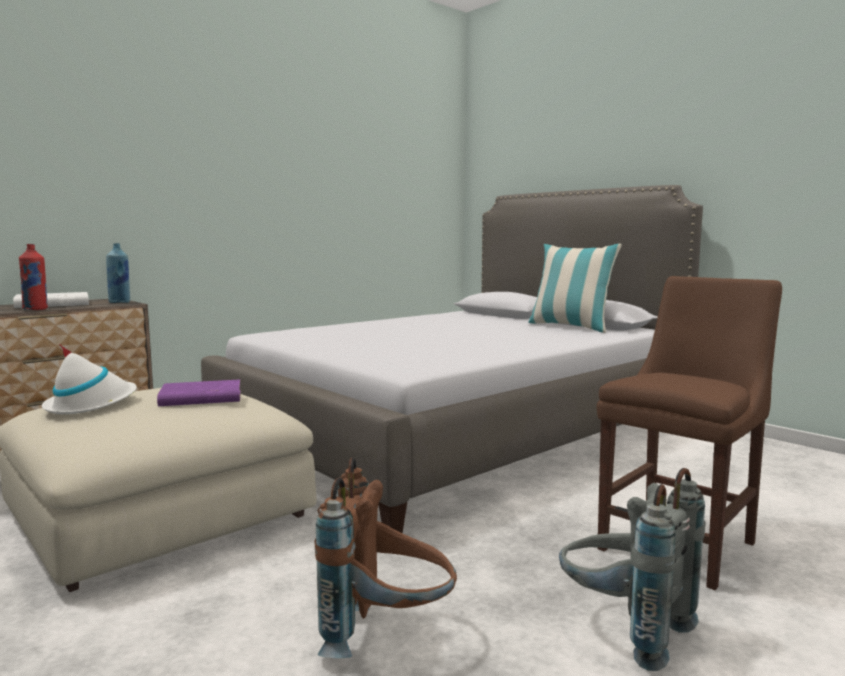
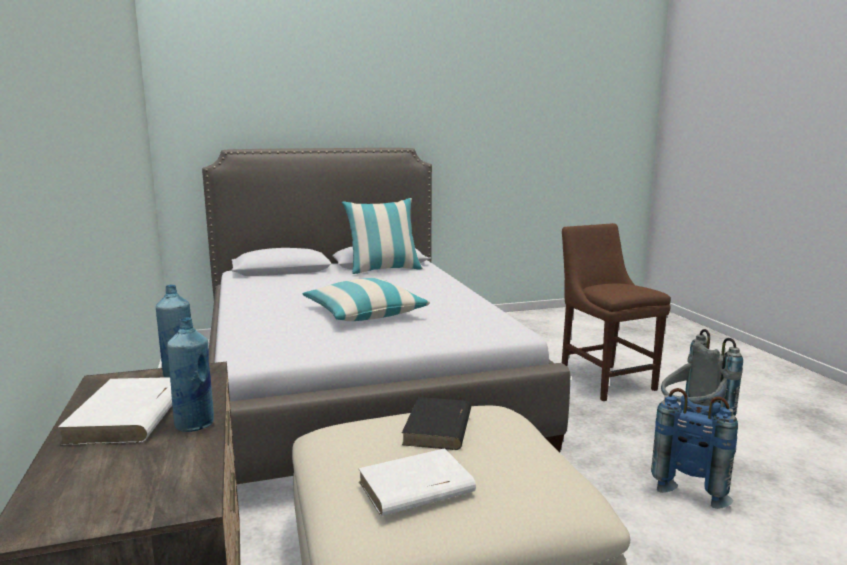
camera: 65 degrees left, 5 degrees up
(35, 309) = (195, 425): red bottle -> blue bottle
(91, 404) = (415, 488): white hat -> white book
(200, 398) = (438, 428): purple book -> black book
(386, 635) = (692, 485): brown backpack -> blue backpack
(402, 337) = (364, 313): none -> pillow

